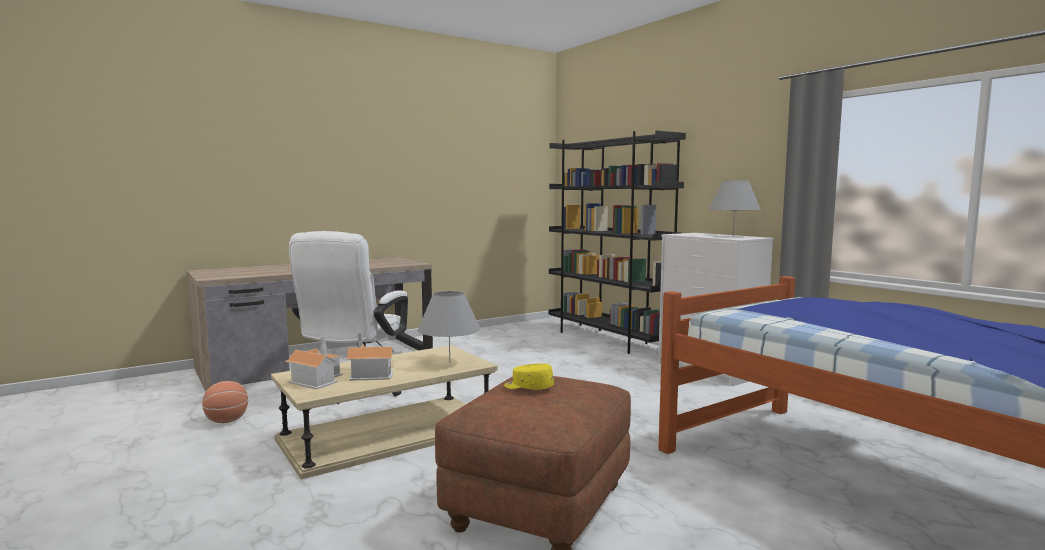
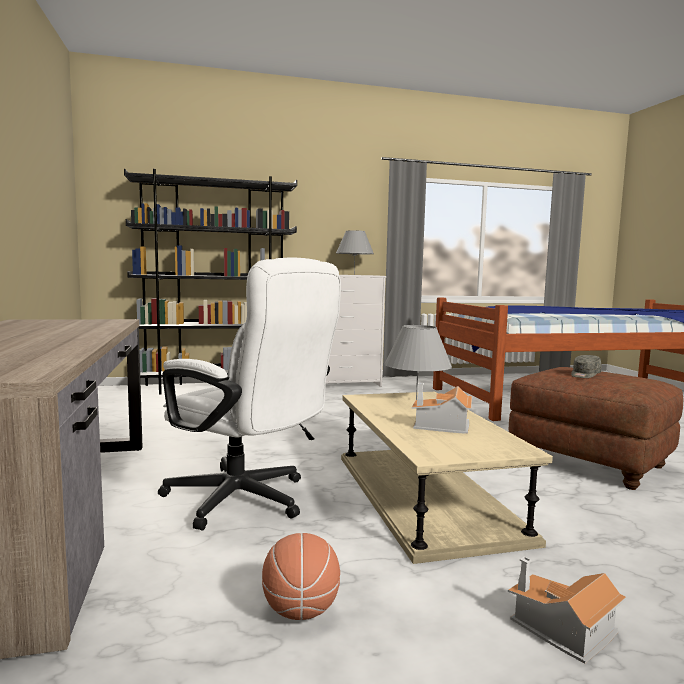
camera: 70 degrees left, 0 degrees up
(316, 379) = (458, 445): toy house -> toy house (562, 630)
(528, 387) = (584, 375): yellow cap -> grey cap

